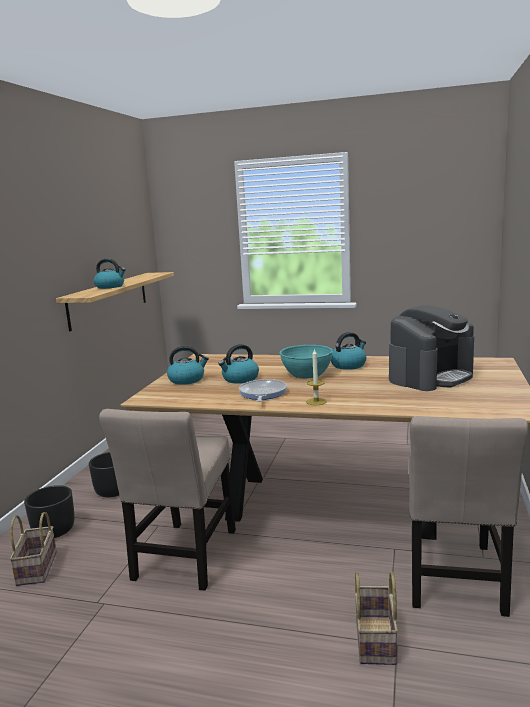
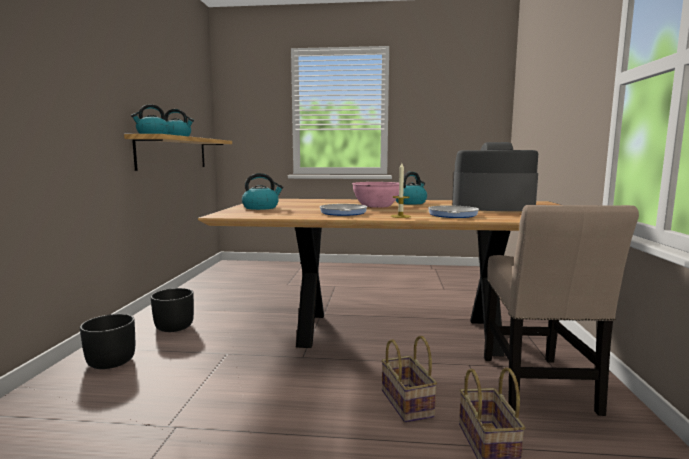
camera: 10 degrees left, 5 degrees down
(38, 569) = (93, 397): basket -> basket (408, 404)
(184, 558) = (261, 380): beige chair -> none
(240, 379) = (314, 207): kettle -> kettle (152, 134)
(306, 374) = (376, 206): turquoise bowl -> pink bowl
(371, 399) = (452, 215): none -> frying pan
(431, 376) = (491, 207): coffee machine -> coffee machine turned 120 degrees counterclockwise

